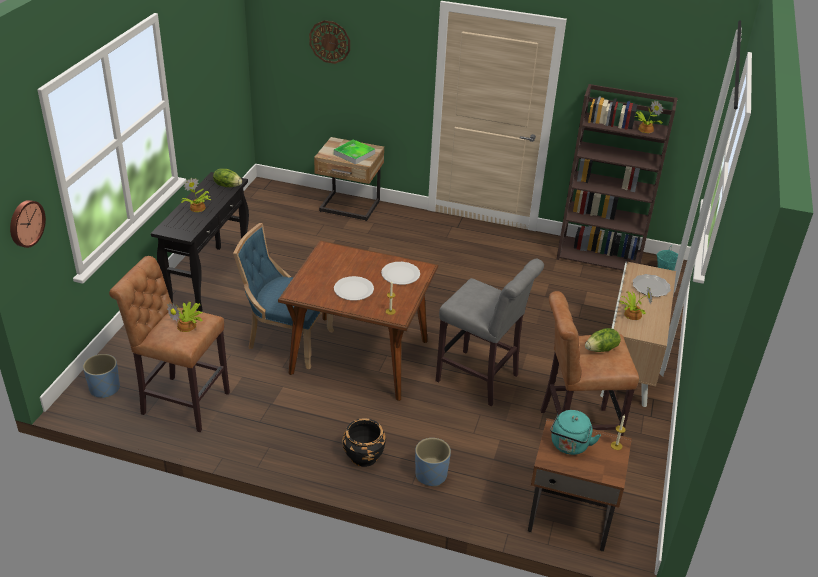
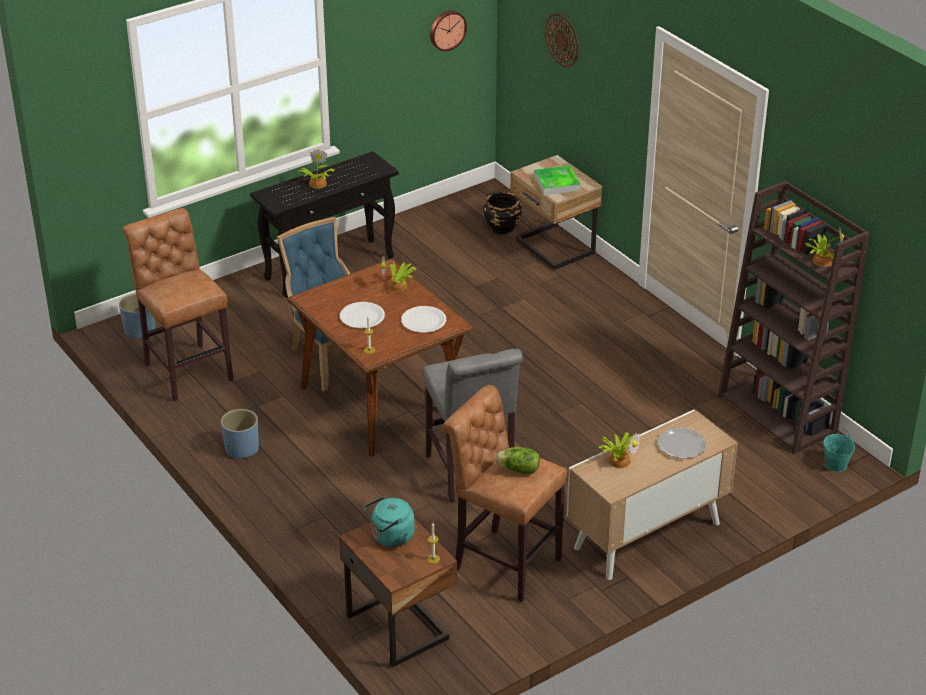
camera: 40 degrees right, 0 degrees up
(25, 223) = (85, 139): wall clock -> wall clock (447, 30)
(188, 326) = (186, 288): potted plant -> potted plant (398, 286)
(227, 185) = (371, 171): lettuce -> none
(363, 456) = (283, 486): black planter -> black planter (502, 227)
(431, 475) = (321, 531): blue planter -> blue planter (241, 449)

